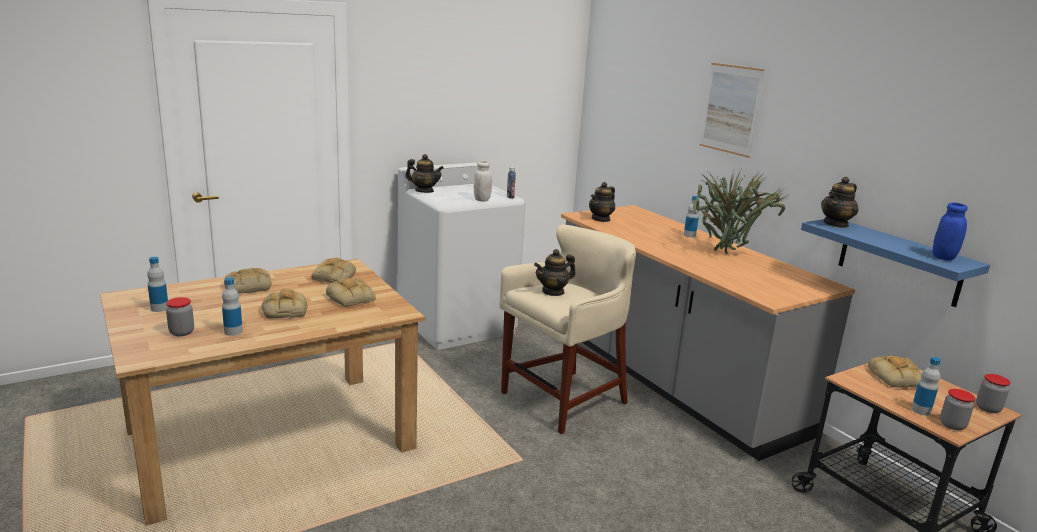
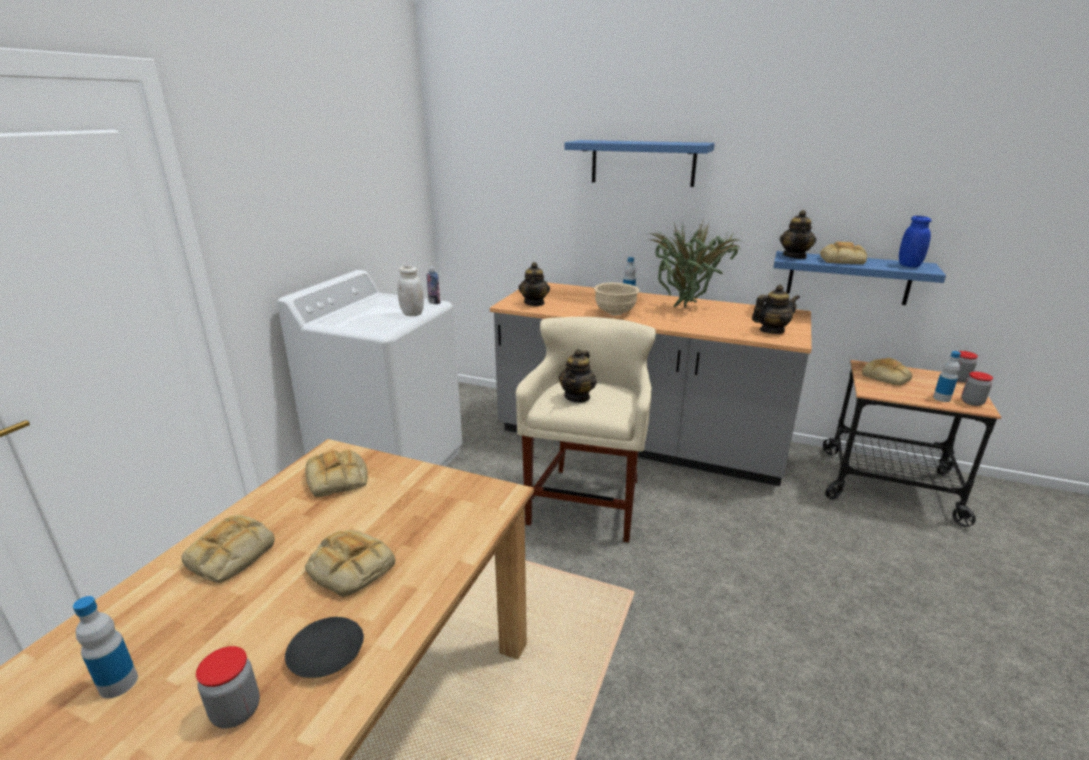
camera: 35 degrees left, 5 degrees up
(233, 332) = (327, 654): bottle -> black plate
(352, 298) = (411, 502): bread -> bread (842, 260)
(424, 191) = (329, 321): teapot -> teapot (771, 331)
(651, 242) = (615, 313): none -> beige bowl
(731, 109) = (642, 163): picture -> blue shelf

